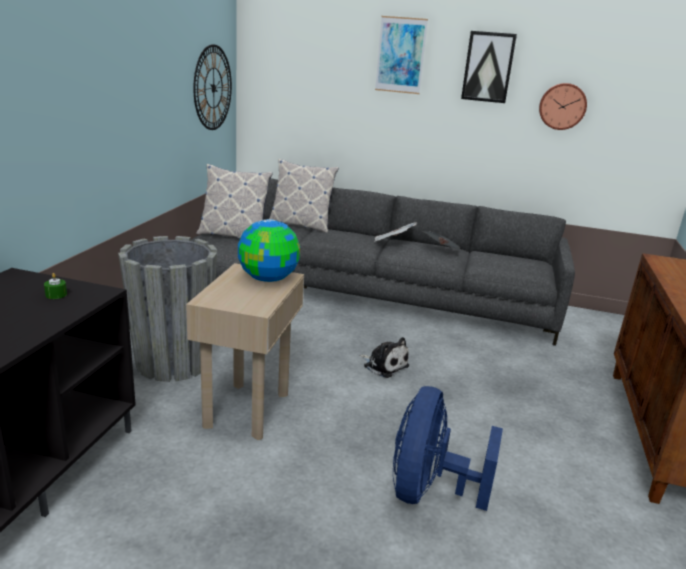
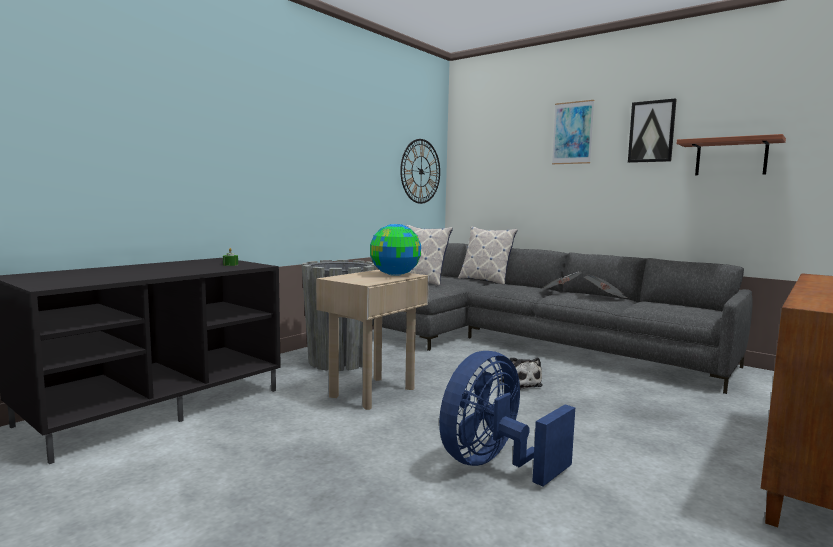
camera: 25 degrees right, 15 degrees down
(562, 106) = (731, 157): wall clock -> shelf

